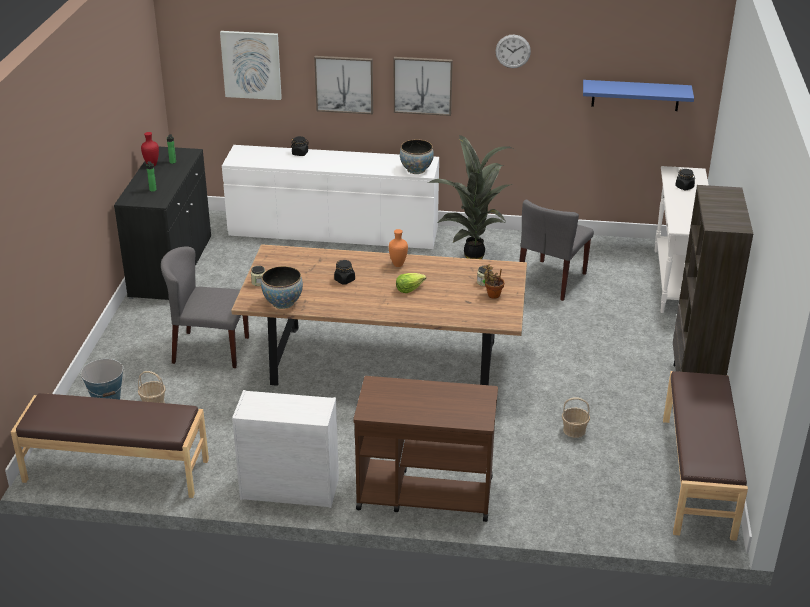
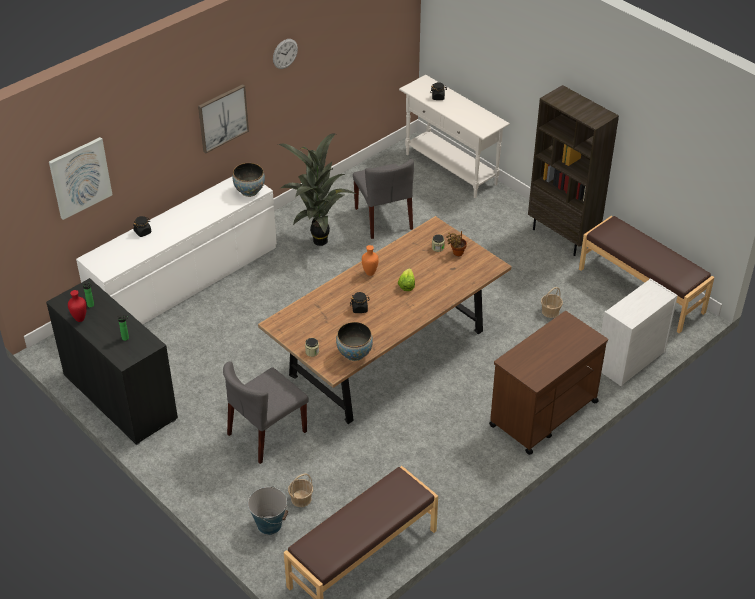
camera: 50 degrees left, 10 degrees up
(288, 488) = (475, 476): white dresser -> white dresser (629, 360)
(344, 84) = (161, 151): picture -> none
(635, 95) = (369, 43): blue shelf -> none

